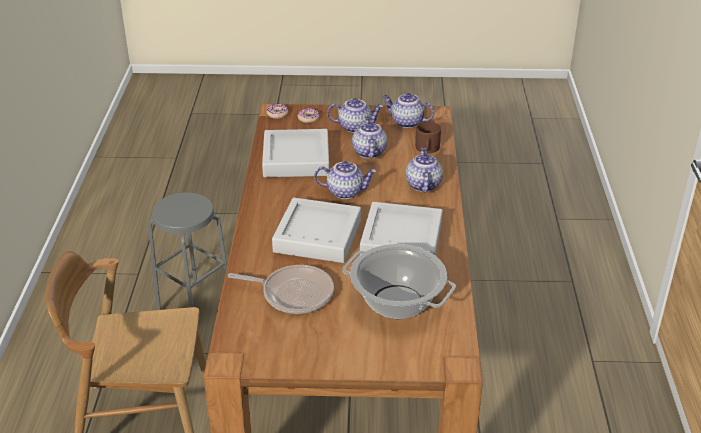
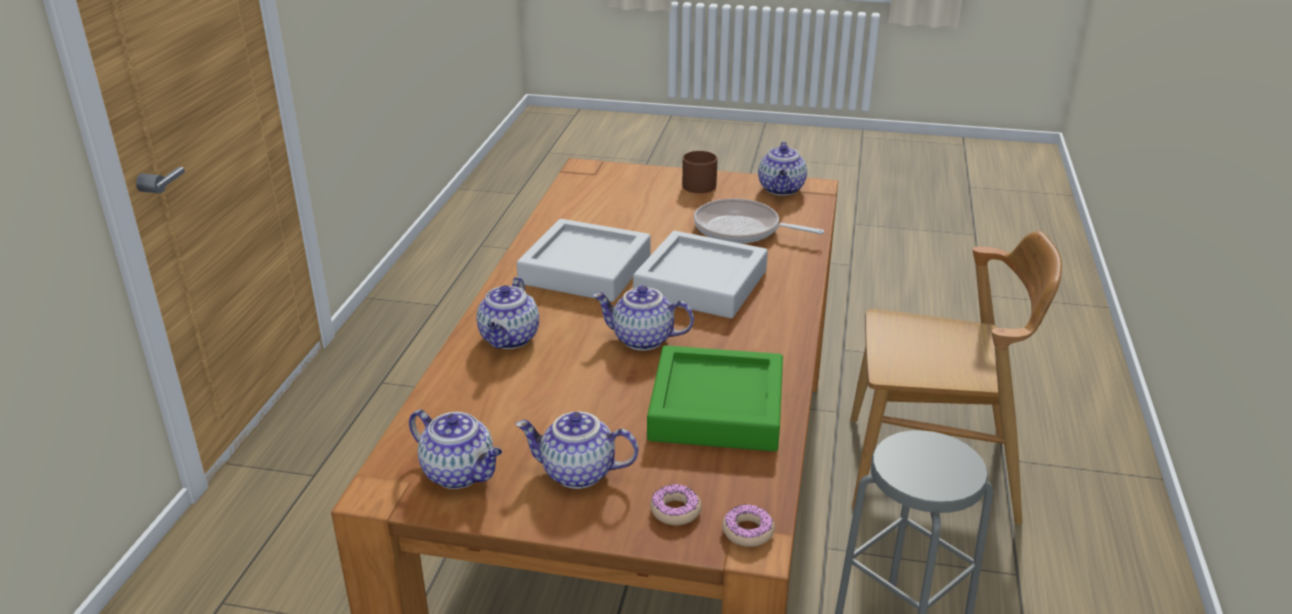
camera: 170 degrees left, 5 degrees down
(296, 159) = (716, 408): grey tray -> green tray
(368, 152) = (573, 409): teapot -> teapot (781, 189)
(396, 302) = (622, 213): cooking pot -> none
(427, 148) = (458, 405): brown mug -> brown mug (700, 184)

